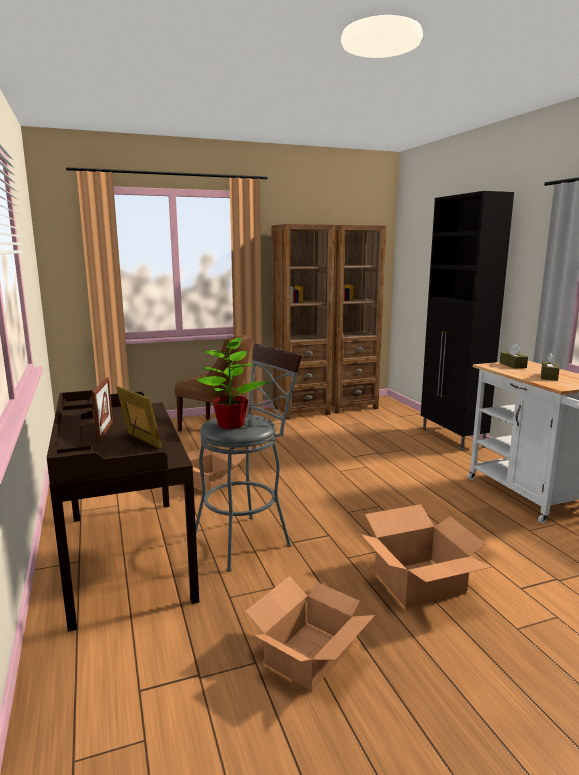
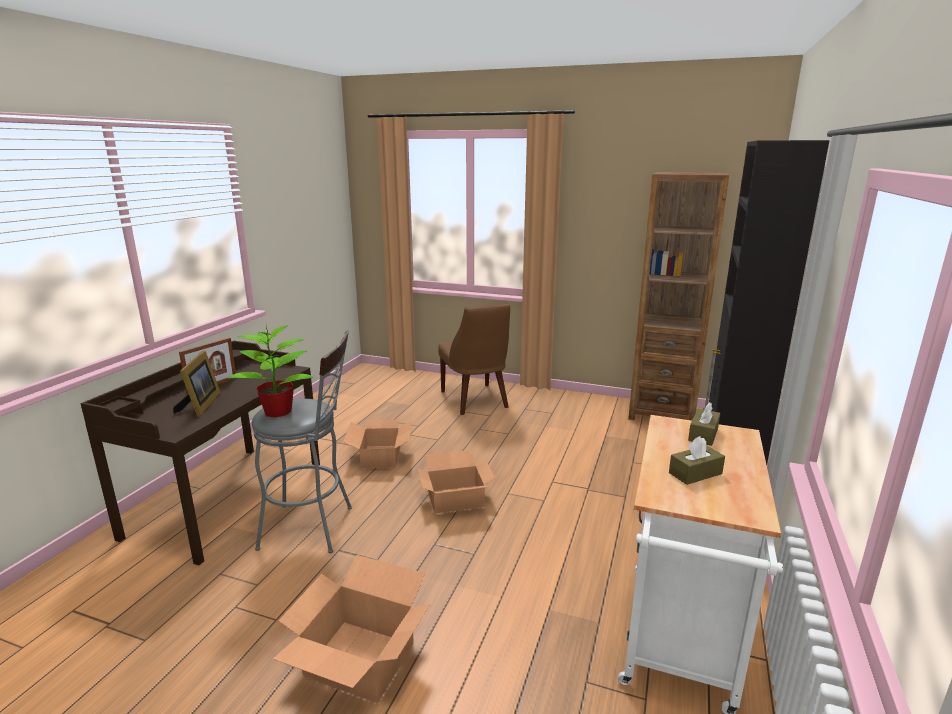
camera: 40 degrees right, 5 degrees up
(301, 411) = (592, 404): brown bookcase -> none
(307, 654) = (177, 660): cardboard box -> cardboard box (455, 498)

